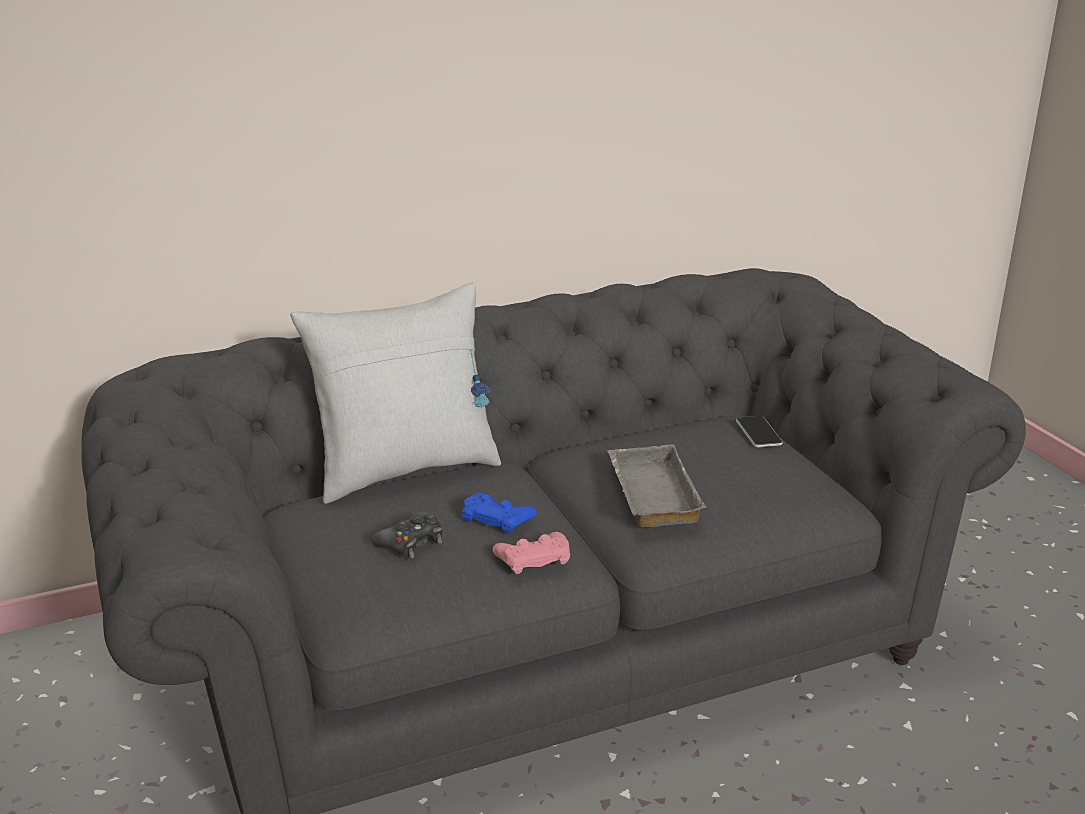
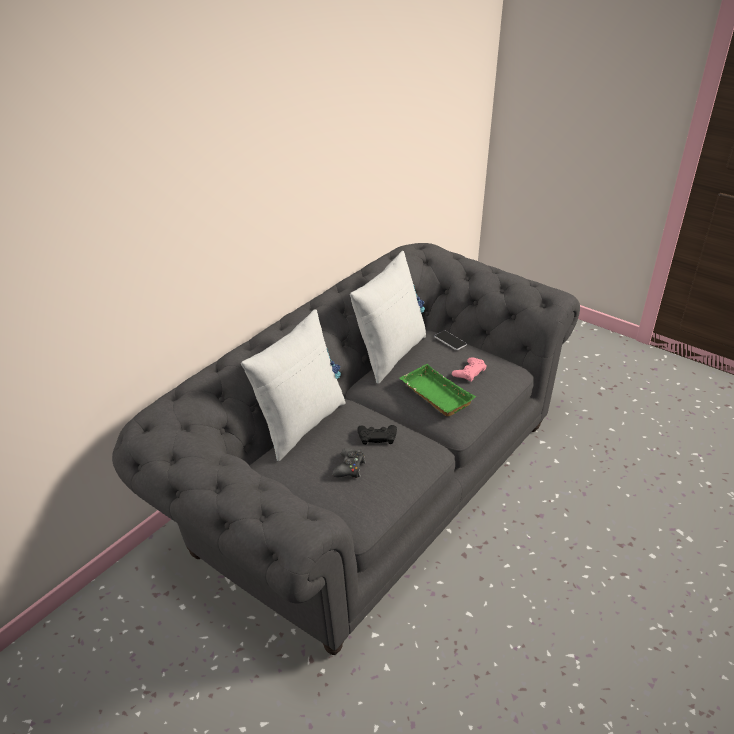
camera: 30 degrees left, 10 degrees up
(497, 518) = (377, 437): blue game controller -> black game controller
(533, 558) = (414, 453): pink game controller -> pink game controller (469, 372)
(639, 427) = (390, 355): none -> grey pillow
(649, 493) = (434, 395): grey tray -> green tray

